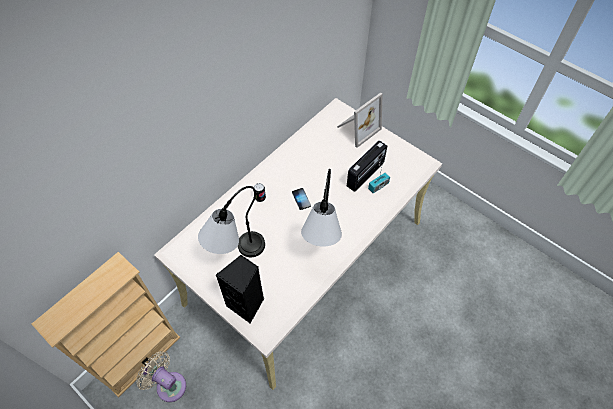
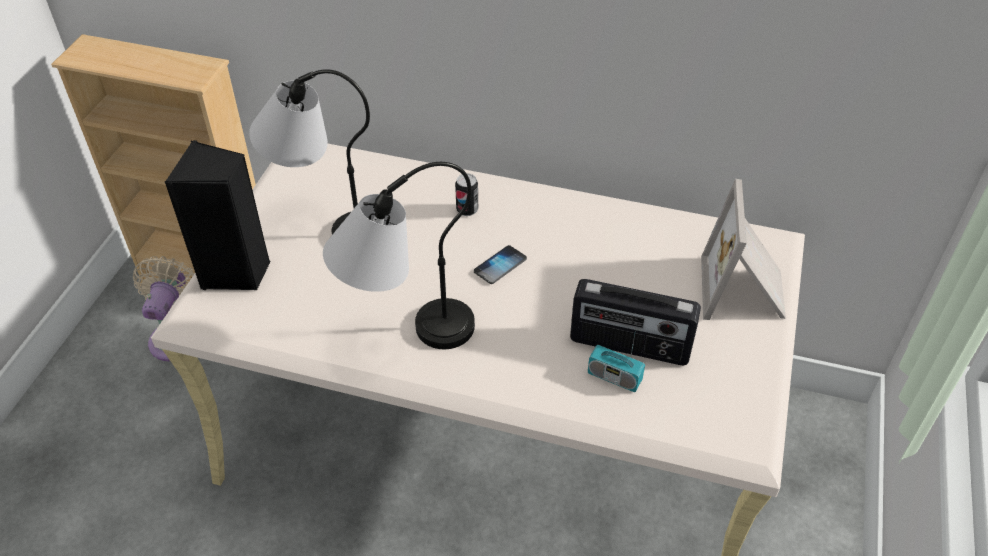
camera: 65 degrees right, 10 degrees down
(357, 128) = (744, 291): picture frame -> picture frame turned 75 degrees clockwise

